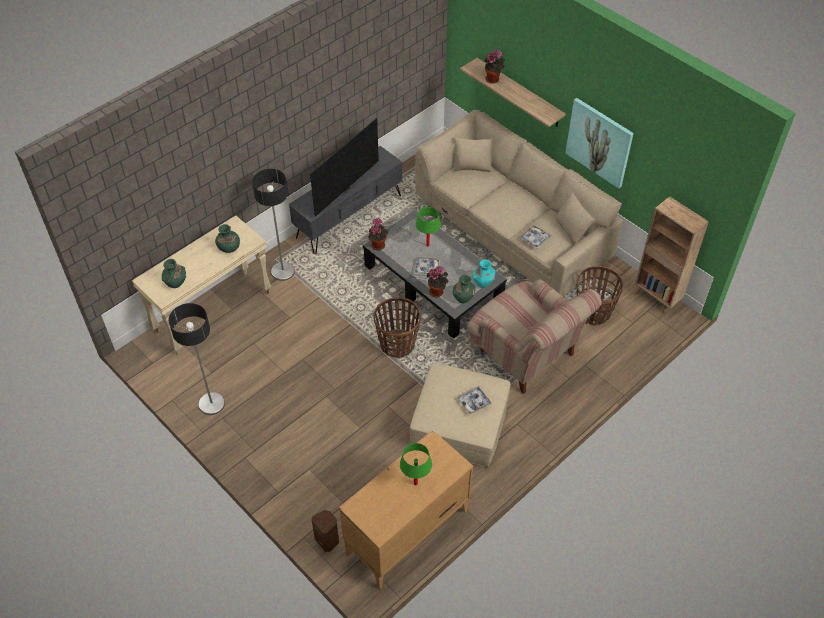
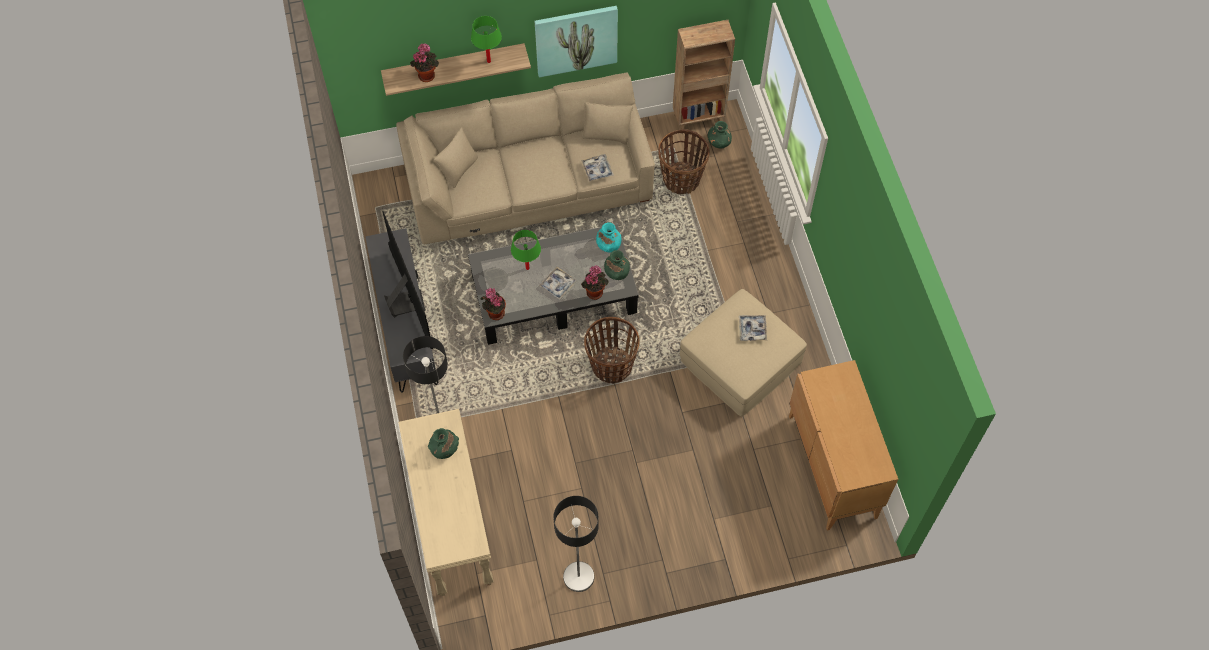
camera: 60 degrees left, 10 degrees up
(175, 282) = (460, 523): green vase -> green vase (719, 142)
(328, 540) = (802, 538): brown speaker -> none
(415, 483) = (848, 416): green table lamp -> green table lamp (488, 61)
(526, 355) = (695, 262): beige armchair -> none

